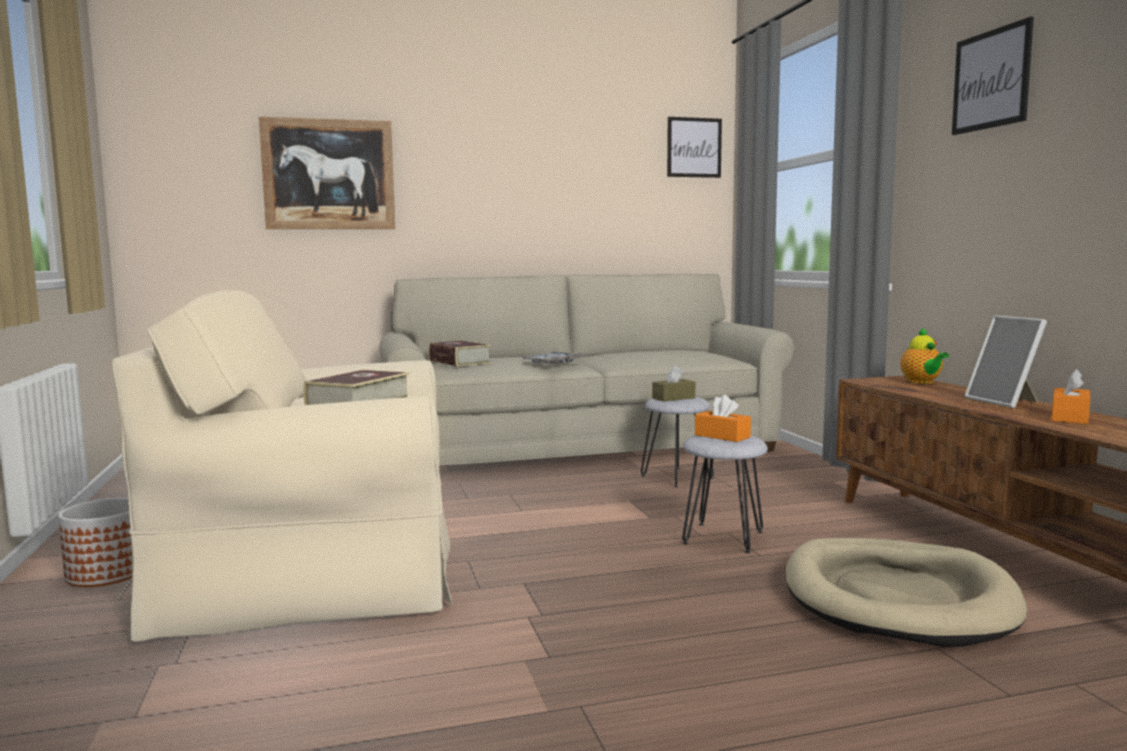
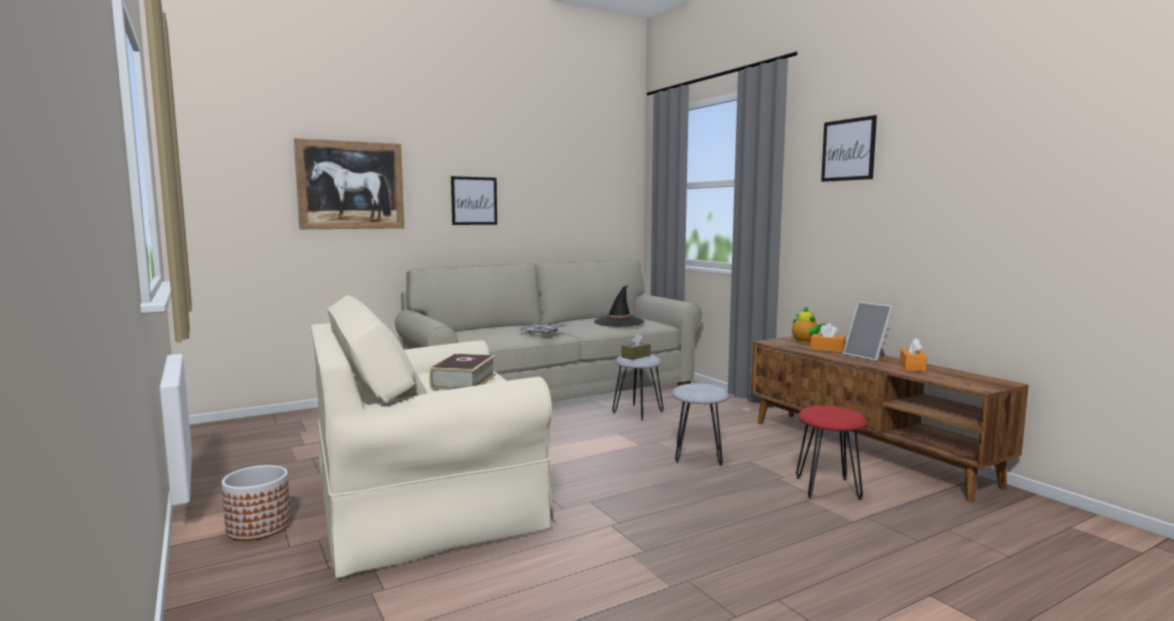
camera: 15 degrees left, 0 degrees up
(459, 361) = (469, 333): book -> none
(671, 355) = (619, 322): none -> black hat
(694, 147) = (618, 167): picture -> picture (474, 201)
(722, 436) = (697, 387): orange tissue box -> orange tissue box (827, 349)
(897, 598) = (827, 488): beige dog bed -> red stool

